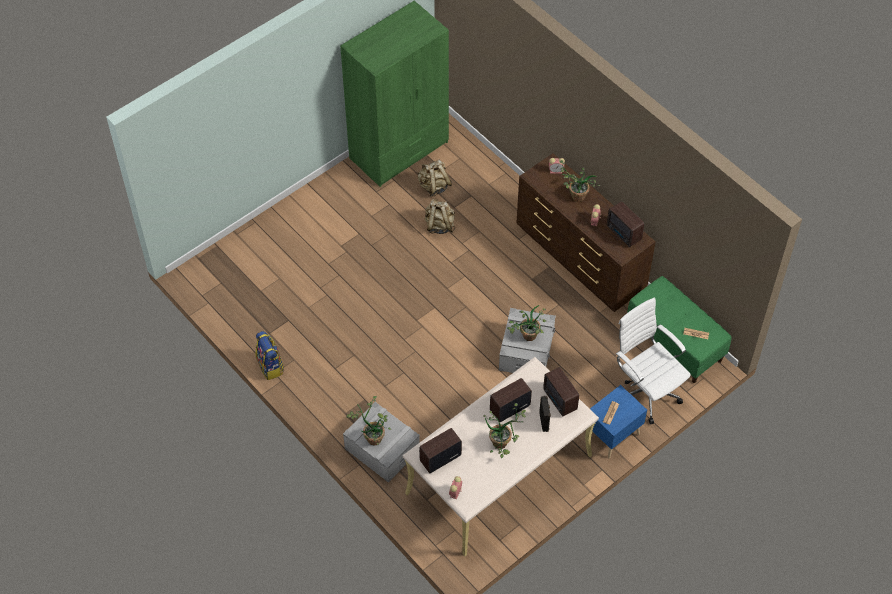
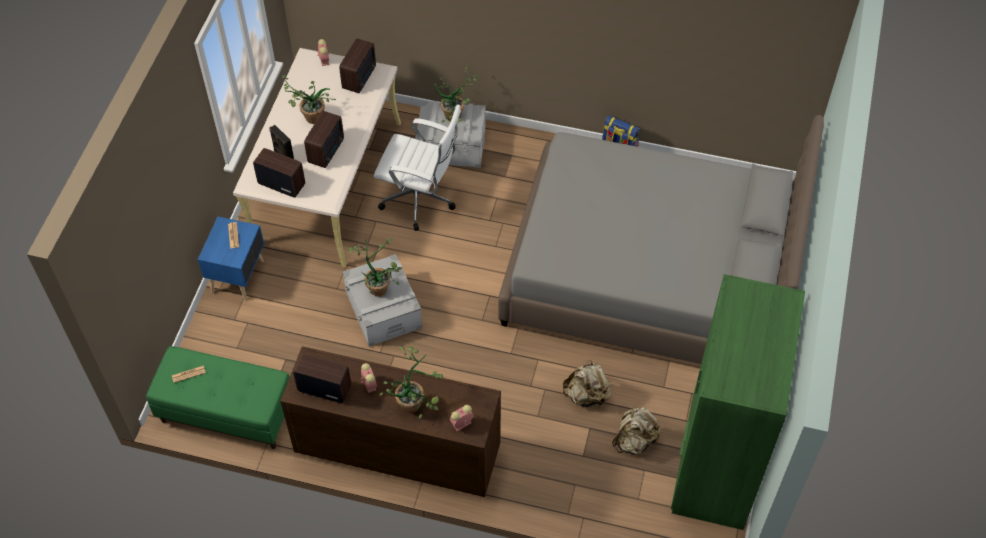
camera: 145 degrees right, 0 degrees up
(332, 272) = (649, 274): none -> grey bed
(645, 391) = (229, 339): white office chair -> white office chair (421, 200)

